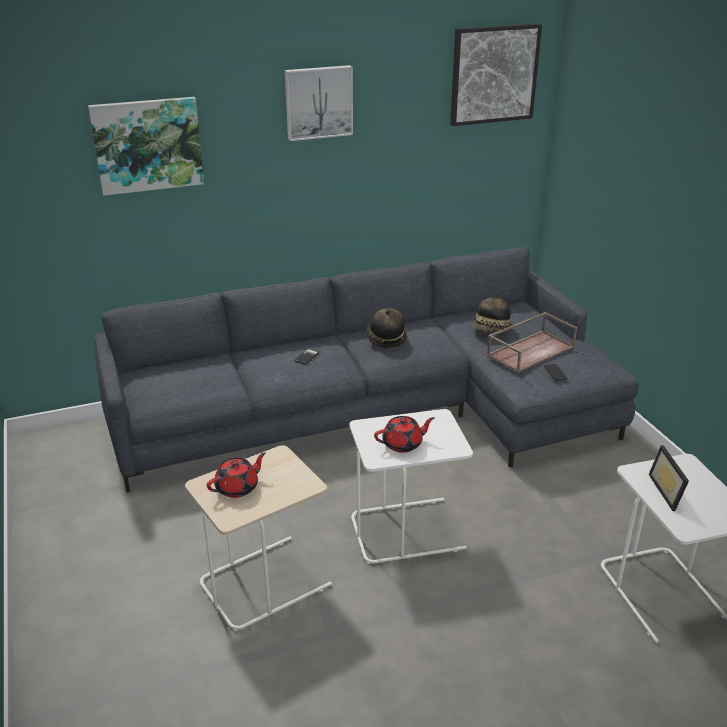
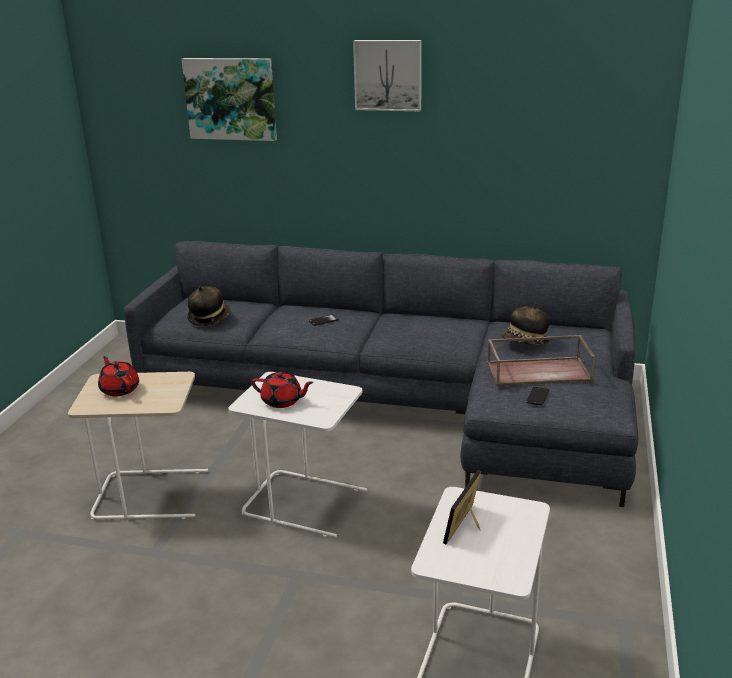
camera: 35 degrees right, 5 degrees down
(238, 487) = (119, 389): red teapot -> red teapot turned 120 degrees counterclockwise
(386, 339) = (411, 324): hat -> hat (209, 318)
(493, 74) = (591, 62): picture -> none

